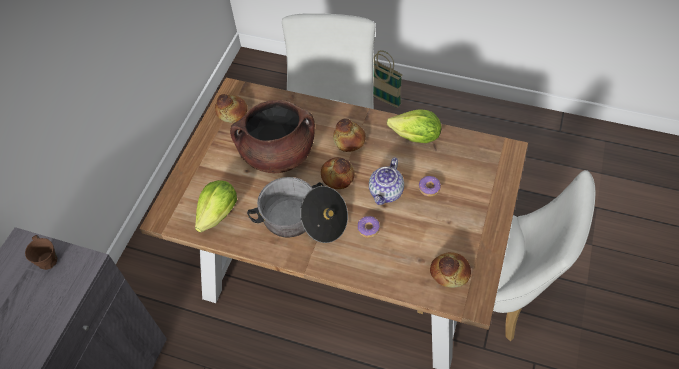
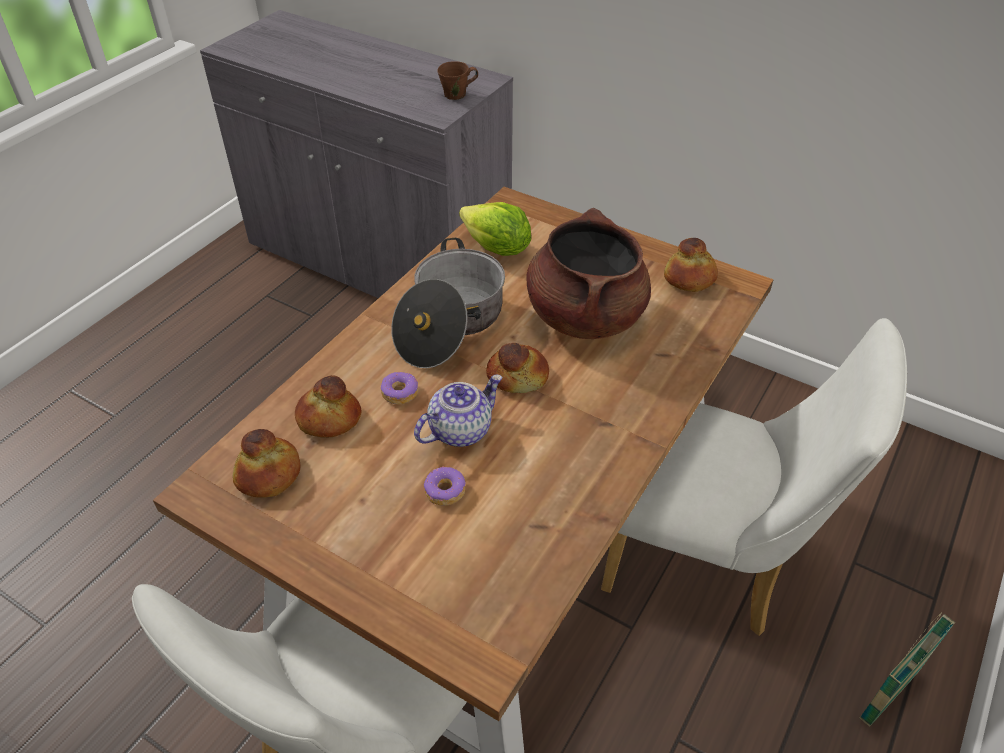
camera: 100 degrees right, 10 degrees down
(349, 140) = (592, 405): bread -> bread (328, 419)
(386, 192) = (460, 430): teapot -> teapot turned 105 degrees clockwise
(416, 137) = (571, 502): lettuce -> none

